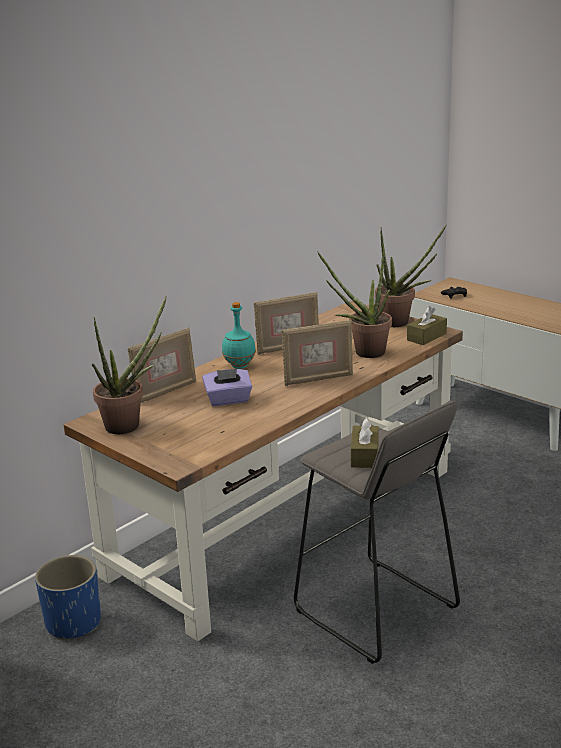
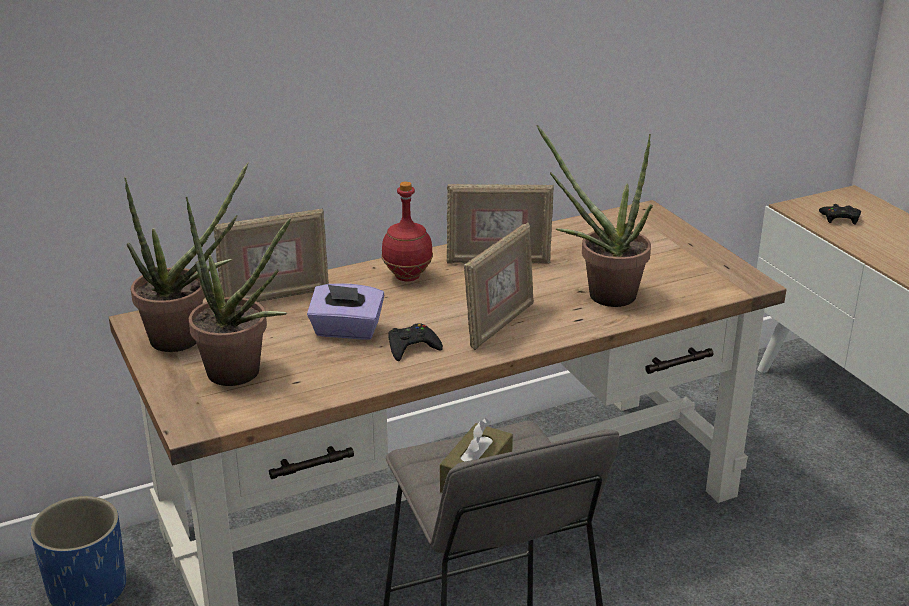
camera: 20 degrees right, 5 degrees up
(239, 366) = (406, 277): turquoise bottle -> red bottle
(276, 400) = (412, 347): none -> black game controller
(318, 379) = (499, 325): picture frame -> picture frame turned 60 degrees counterclockwise
(401, 322) = (699, 253): potted plant -> potted plant (242, 376)
(426, 337) = (720, 287): brown tissue box -> none

